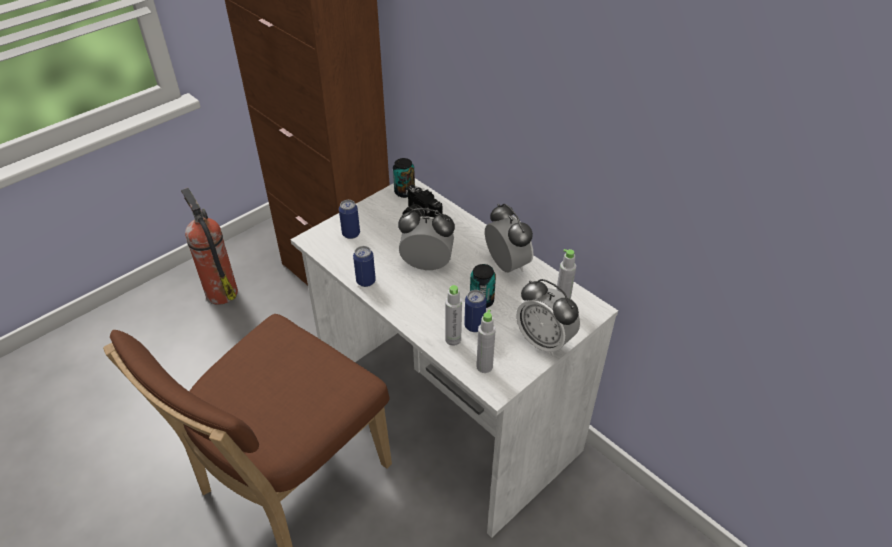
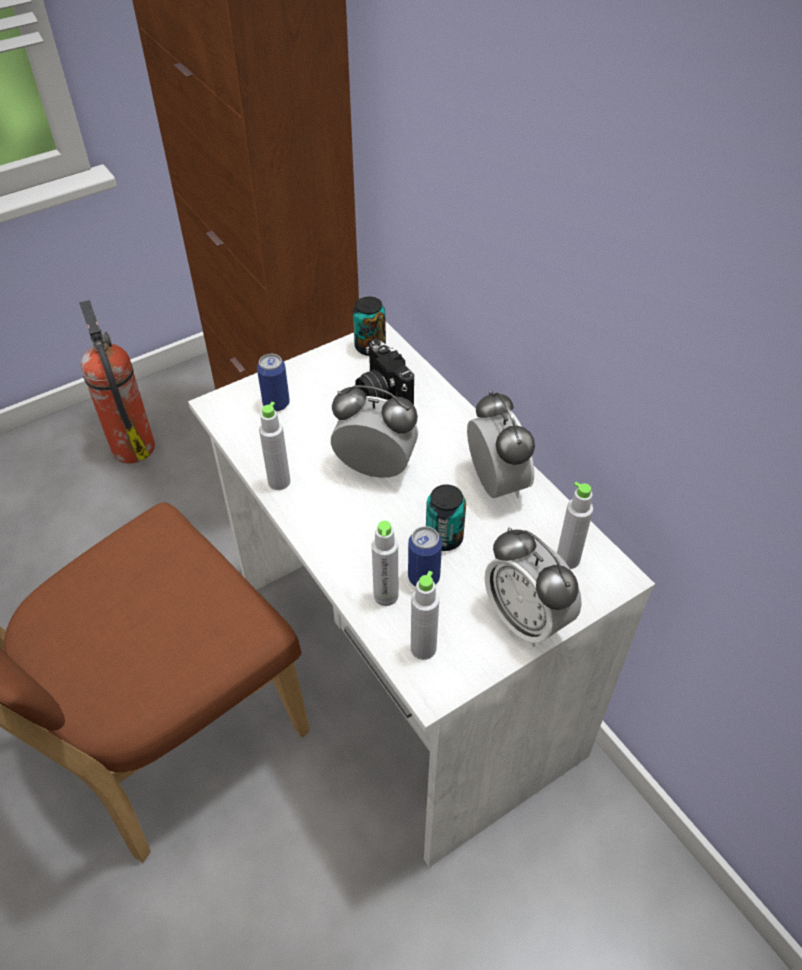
camera: 10 degrees right, 5 degrees up
(366, 281) = (279, 482): can -> grey bottle

